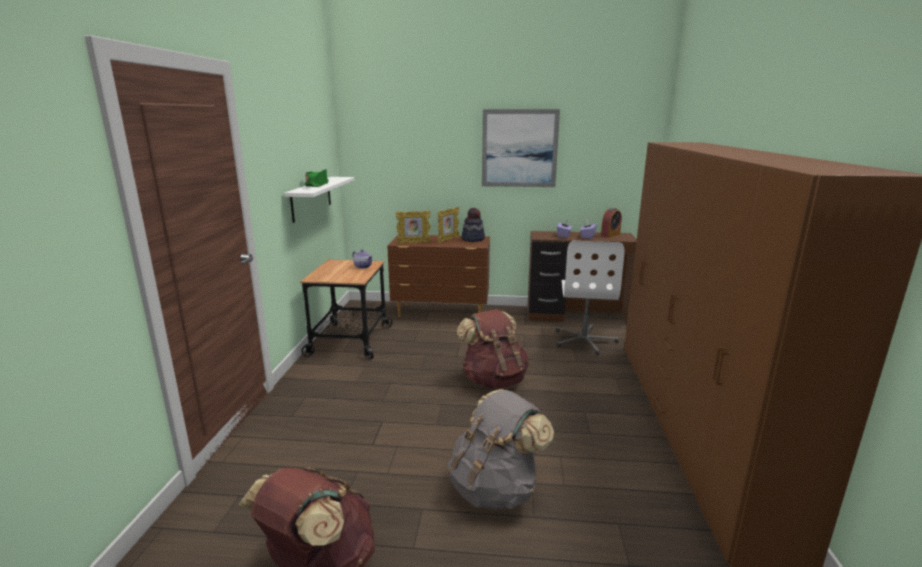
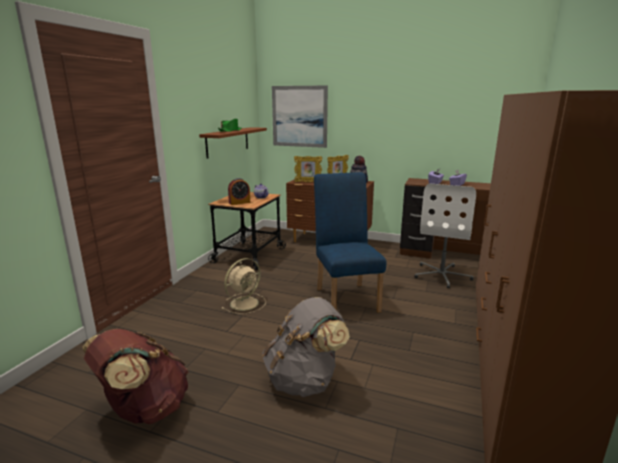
camera: 15 degrees right, 0 degrees up
(311, 198) = (227, 141): white shelf -> brown shelf
(377, 404) = (245, 303): none -> beige fan
(493, 380) = (346, 297): brown backpack -> blue chair
(519, 148) = (402, 106): picture -> picture (299, 116)
(610, 235) = (479, 184): alarm clock -> alarm clock (239, 203)

